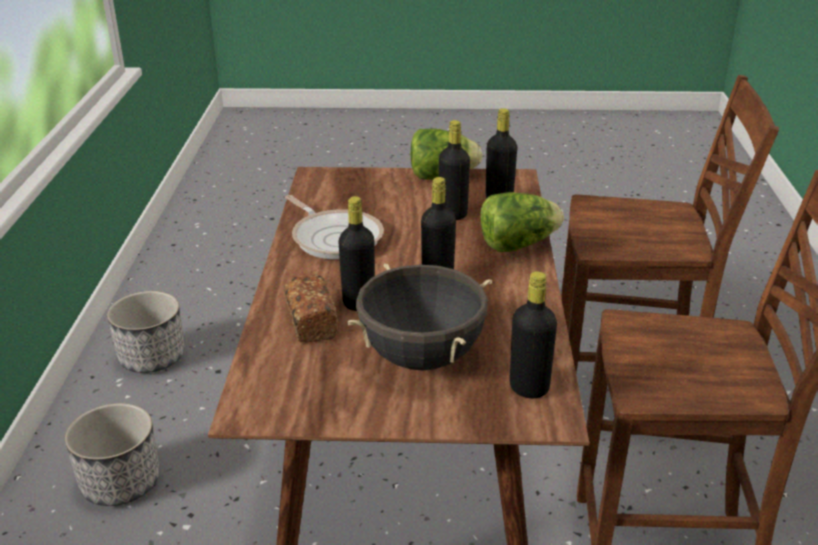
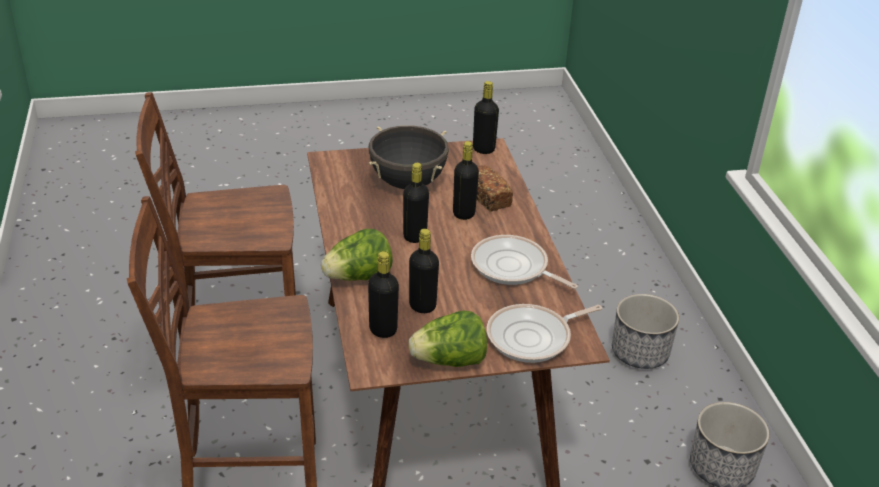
camera: 165 degrees right, 5 degrees up
(355, 184) = (533, 337): none -> frying pan
(529, 388) = (340, 172): black bottle -> black bottle (483, 149)

